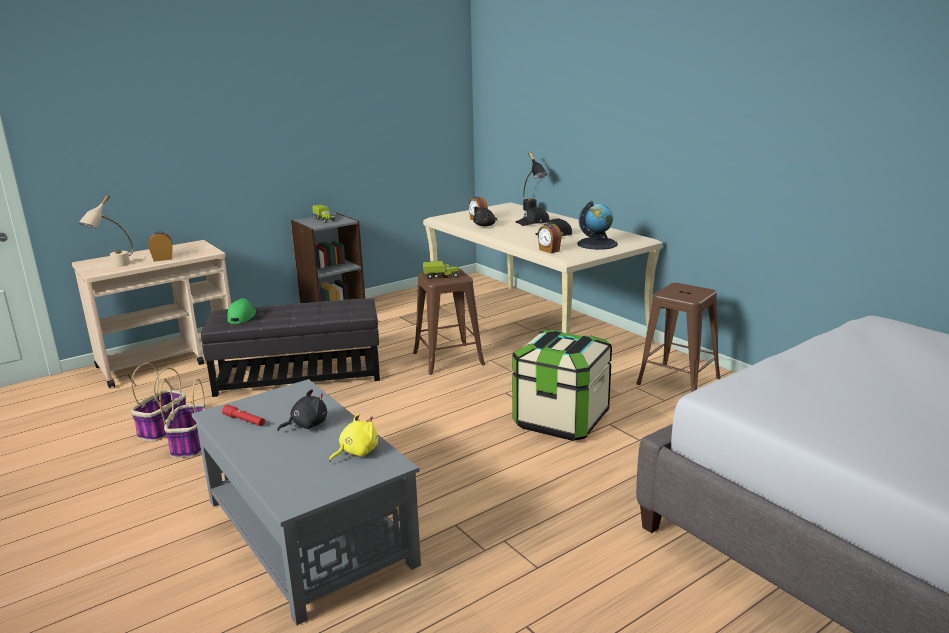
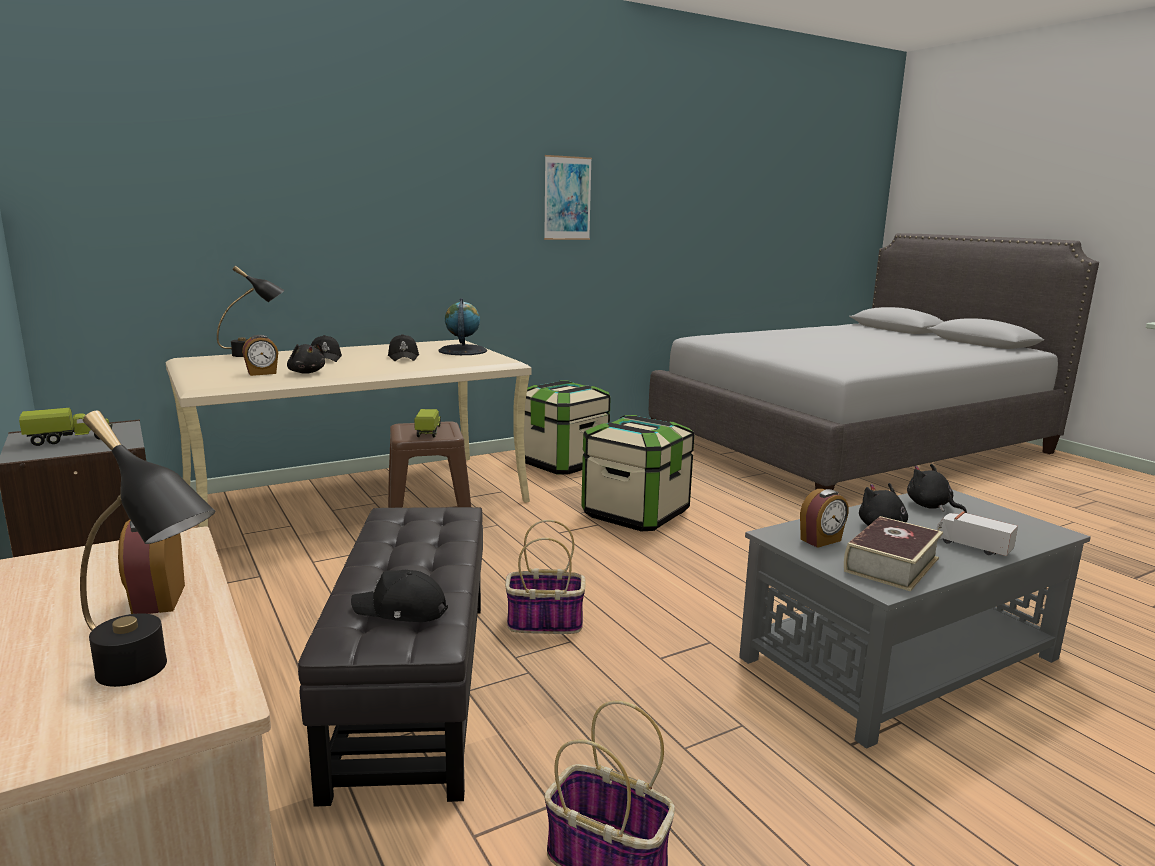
camera: 85 degrees left, 5 degrees down
(114, 266) = (151, 677): beige table lamp -> black table lamp
(190, 444) = (680, 802): basket -> basket (543, 623)
(242, 317) = (400, 610): green cap -> black cap
(244, 420) = (891, 564): red flashlight -> book
(268, 456) = (971, 546): none -> toy truck
(356, 452) = (930, 506): yellow plush toy -> black plush toy
(548, 250) = (472, 363): alarm clock -> alarm clock (821, 540)
(678, 381) = (562, 462): brown stool -> storage box
(774, 120) = (567, 198): none -> picture

